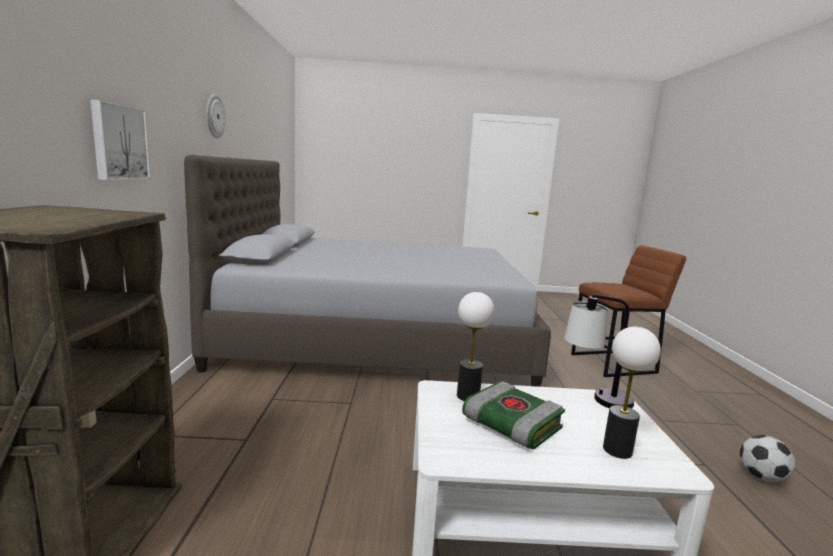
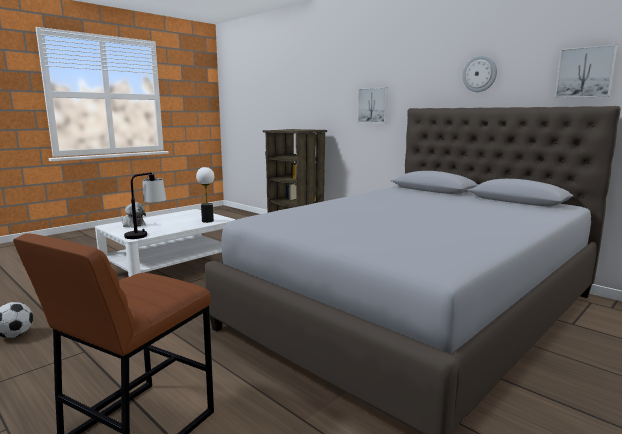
camera: 135 degrees right, 0 degrees up
(253, 131) = (585, 72): none -> picture
(510, 424) = (180, 220): book -> none
(617, 450) = (132, 224): table lamp -> plush toy

